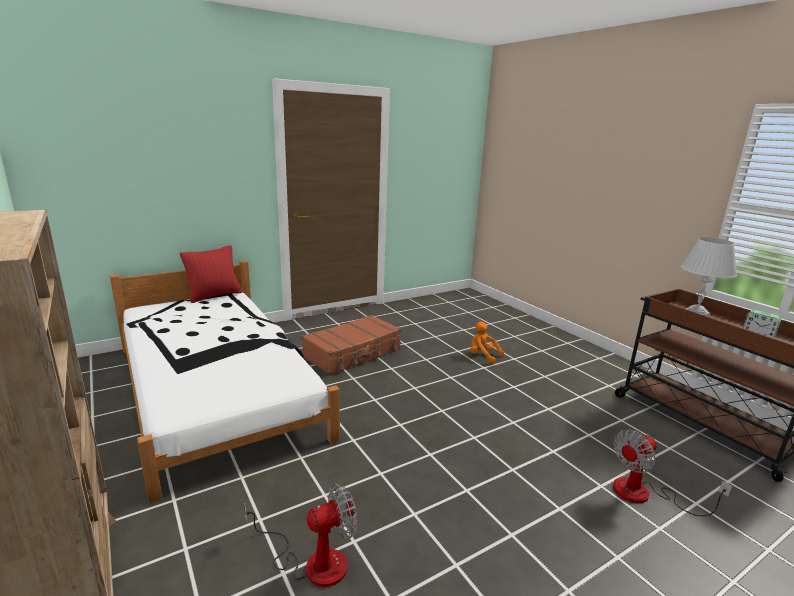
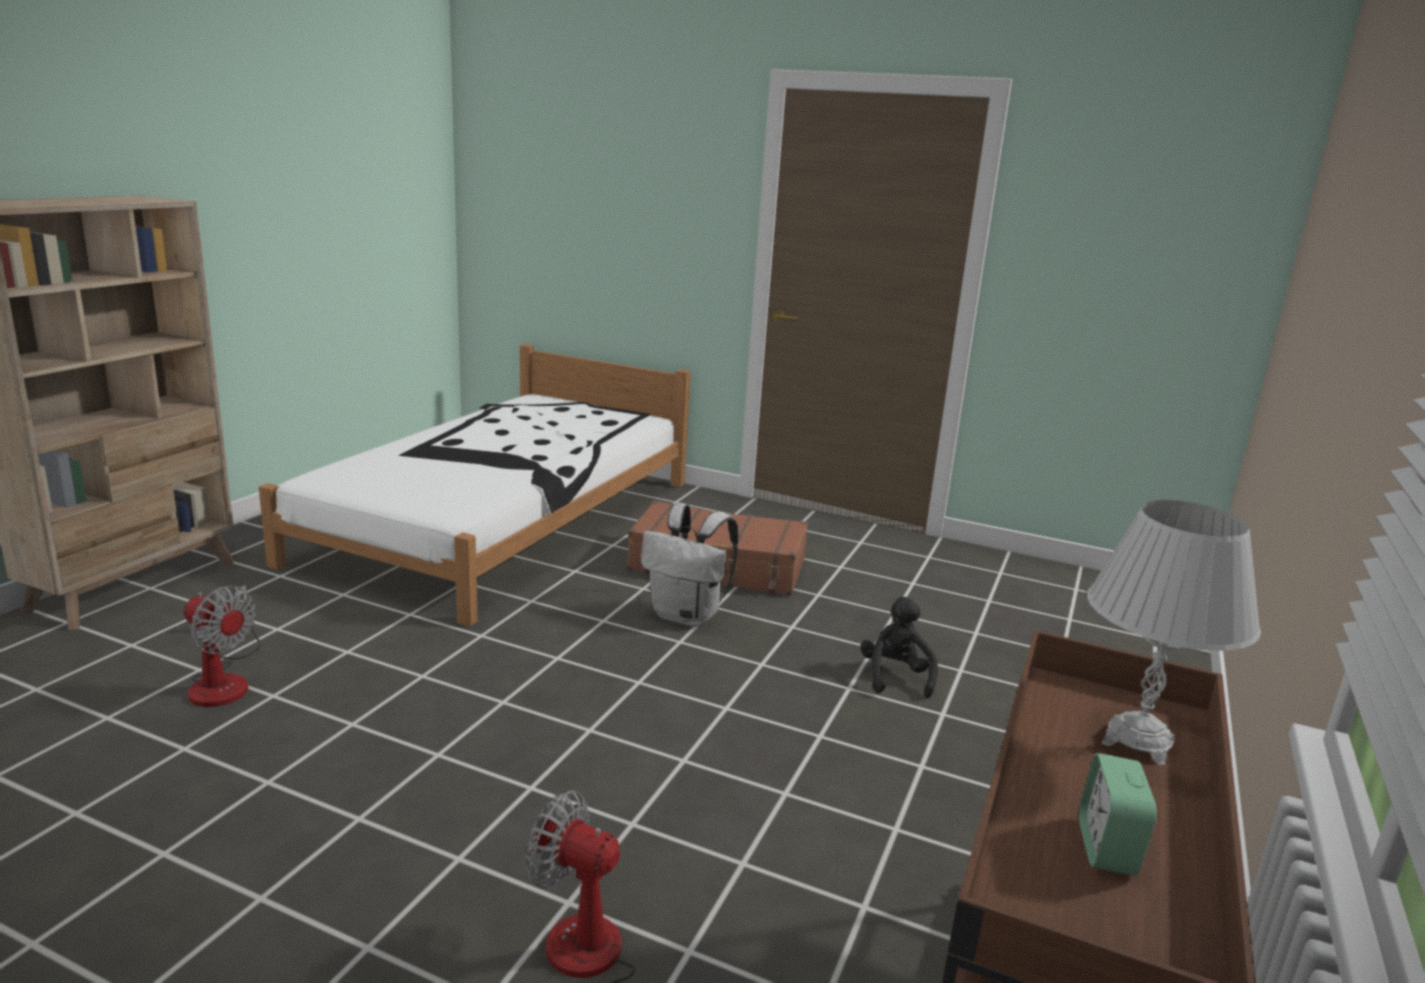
camera: 55 degrees right, 0 degrees up
(214, 296) = (626, 410): red pillow -> none
(393, 377) = (687, 616): none -> white backpack
(483, 356) = (895, 677): orange plush toy -> black plush toy

